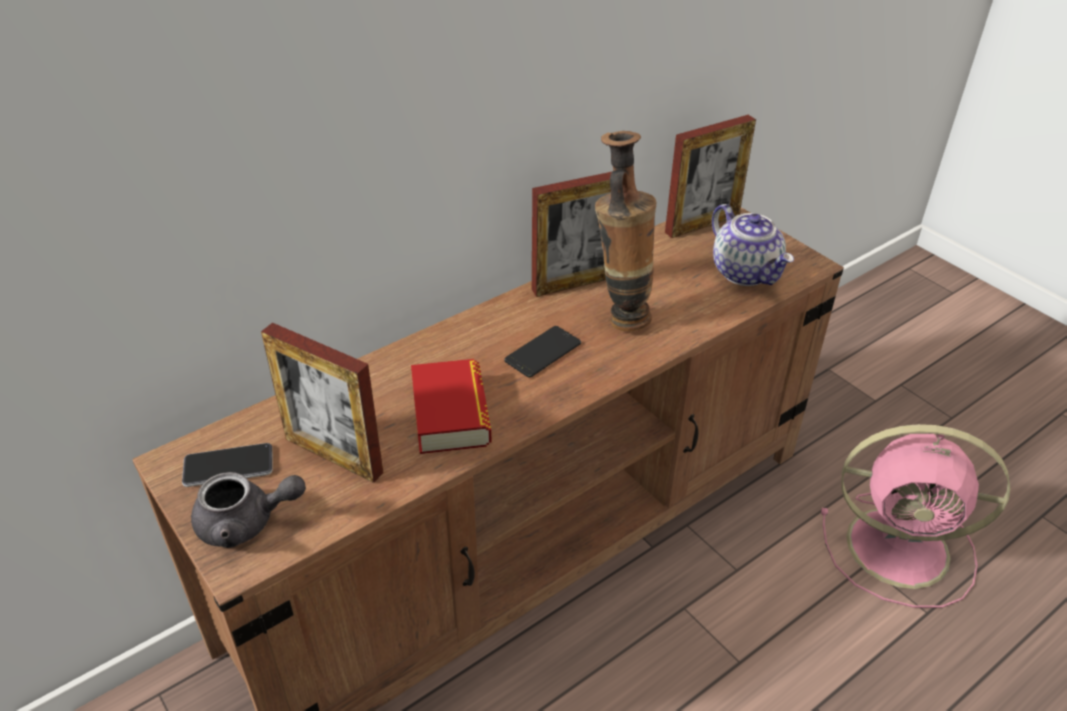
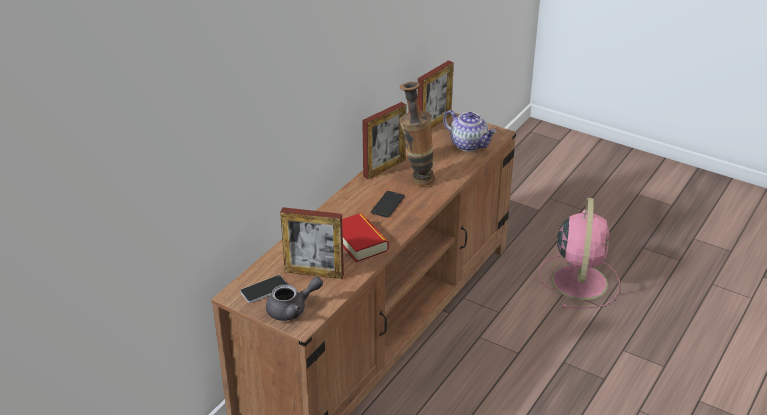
camera: 20 degrees left, 5 degrees down
(902, 548) = (579, 280): pink fan -> pink fan turned 75 degrees counterclockwise

